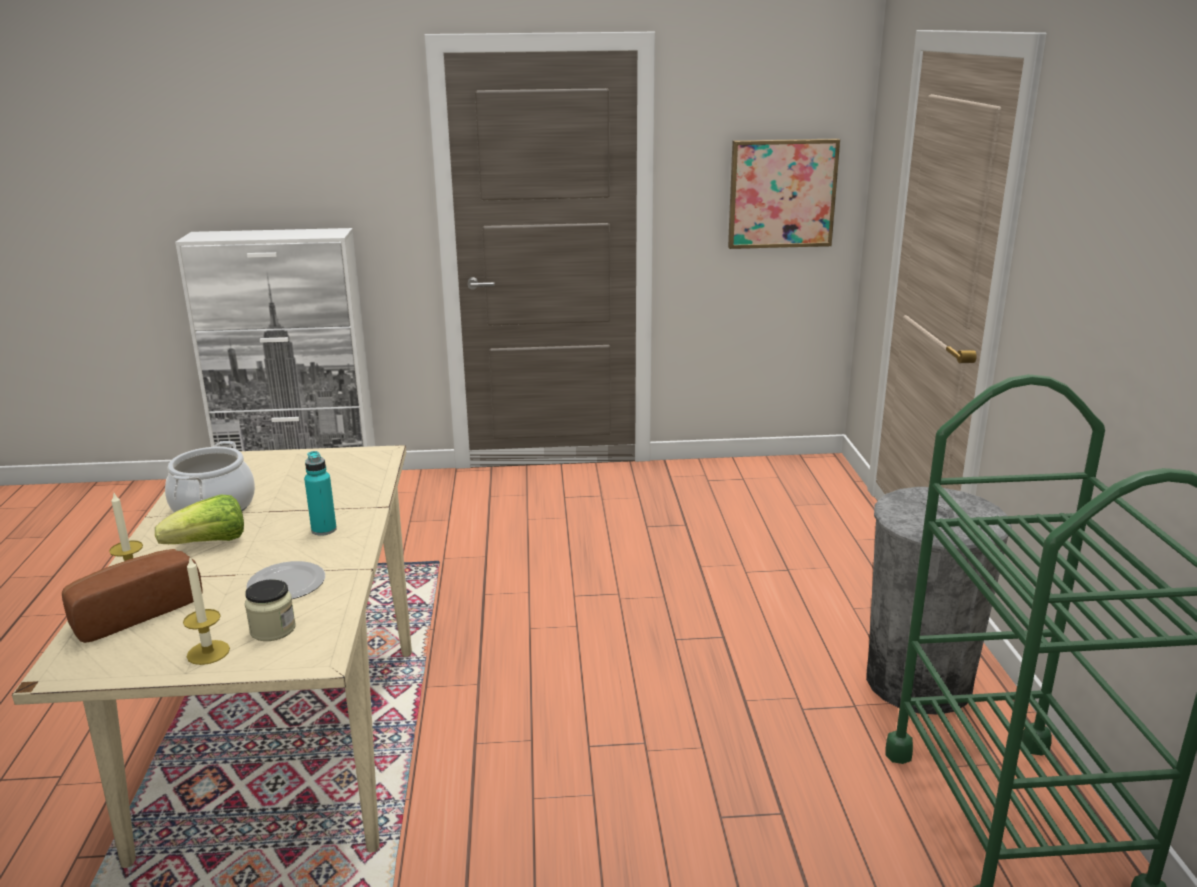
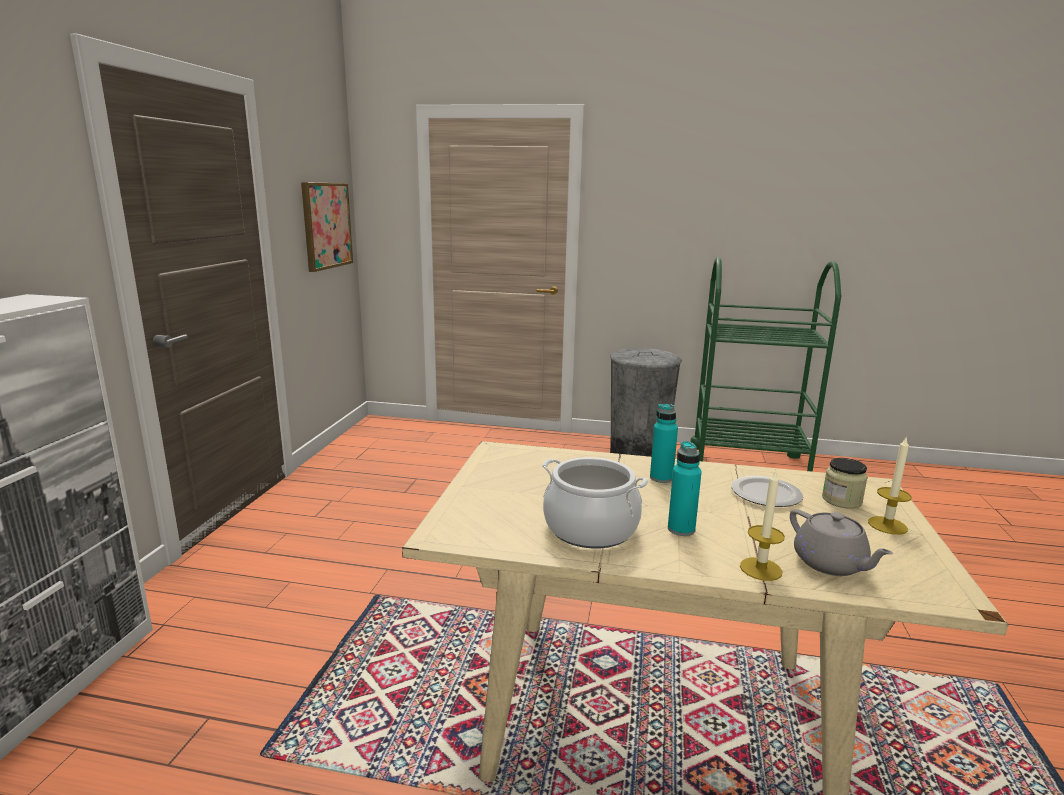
camera: 75 degrees left, 5 degrees down
(133, 612) = (831, 564): bread -> grey teapot
(209, 543) = (681, 529): lettuce -> turquoise bottle

